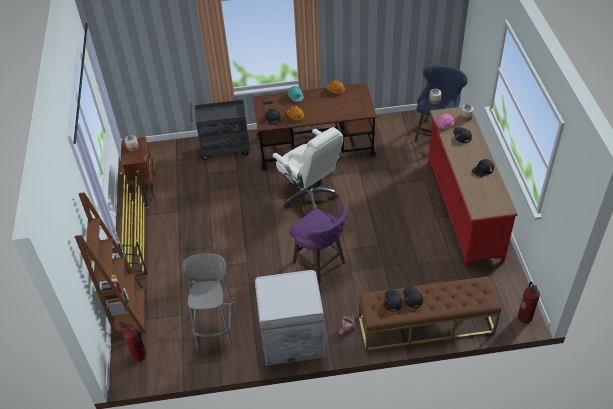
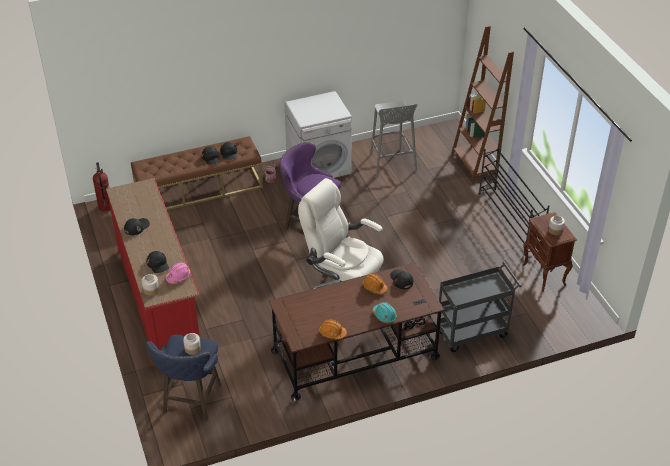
camera: 165 degrees right, 5 degrees down
(139, 240) = (509, 221): yellow shoe rack -> black shoe rack
(139, 355) = (447, 139): fire extinguisher -> none

